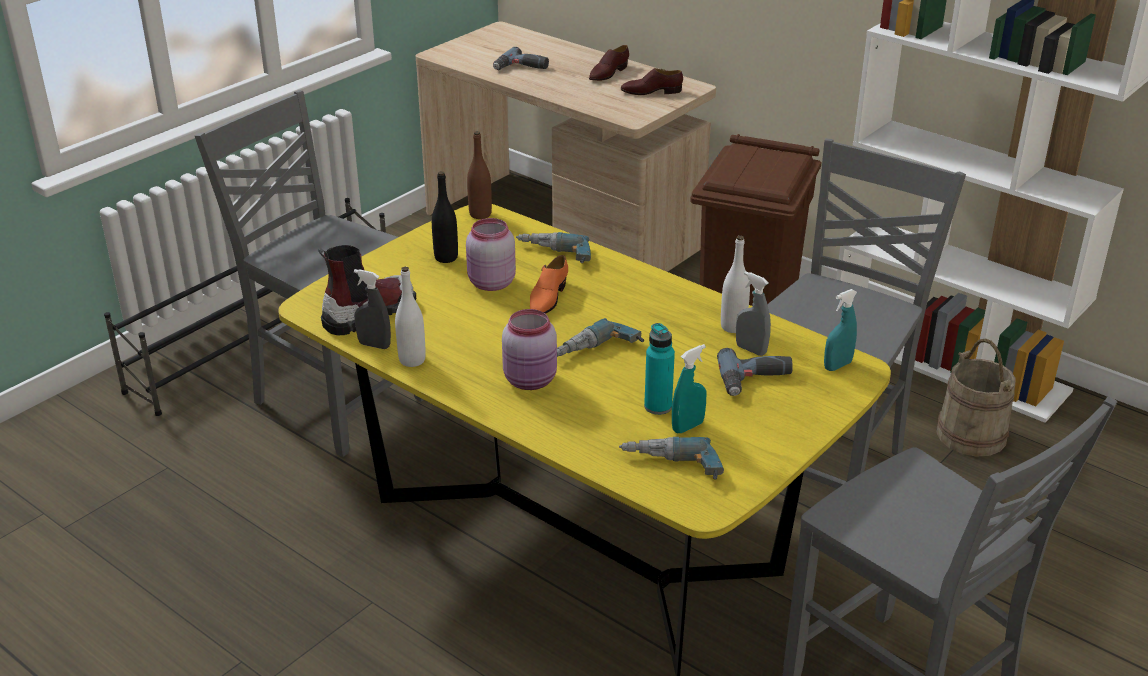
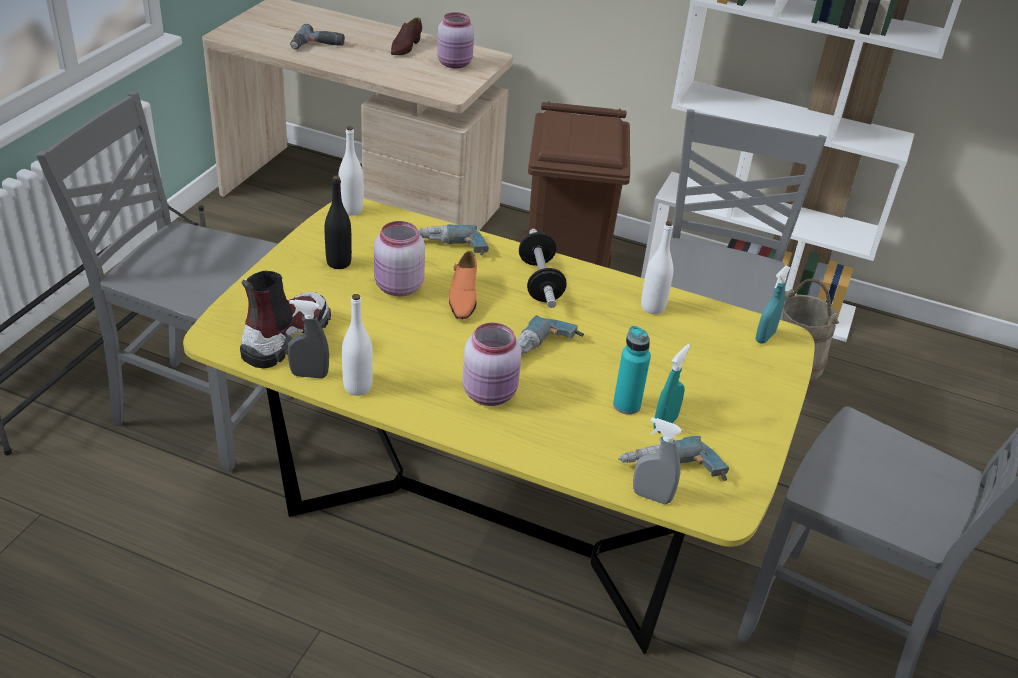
camera: 20 degrees left, 5 degrees up
(480, 214) = (351, 210): brown bottle -> white bottle
(630, 293) = (540, 282): none -> dumbbell
(651, 92) = (455, 64): brown shoe -> pink jar
(751, 350) = (681, 330): grey spray bottle -> grey spray bottle (651, 496)
(756, 381) = (702, 363): power drill -> none

